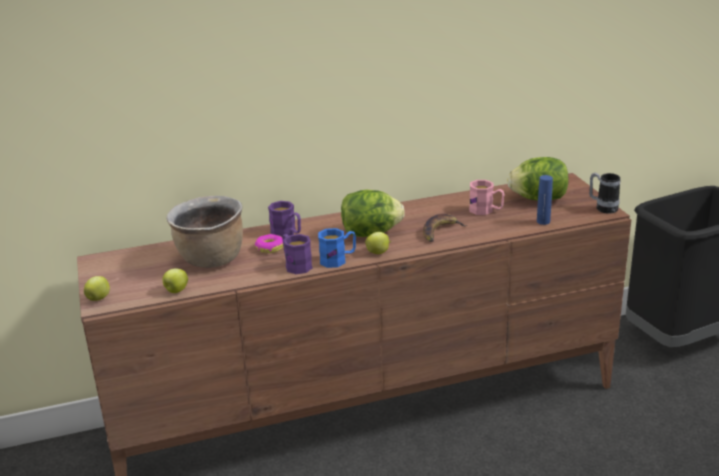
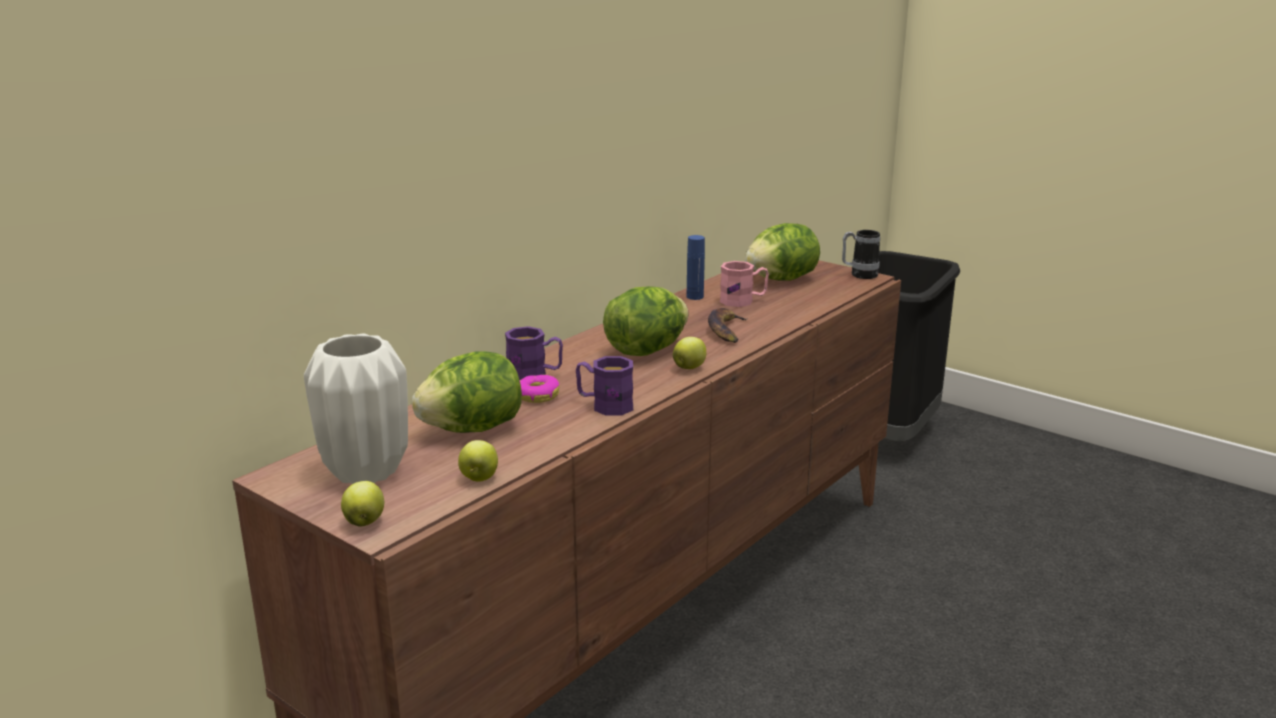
camera: 35 degrees left, 5 degrees down
(134, 270) = (367, 471): none -> white vase
(211, 260) = (472, 429): brown cooking pot -> lettuce
(338, 259) = (651, 386): blue mug -> none
(543, 221) = (821, 298): blue bottle -> blue bottle (695, 297)

